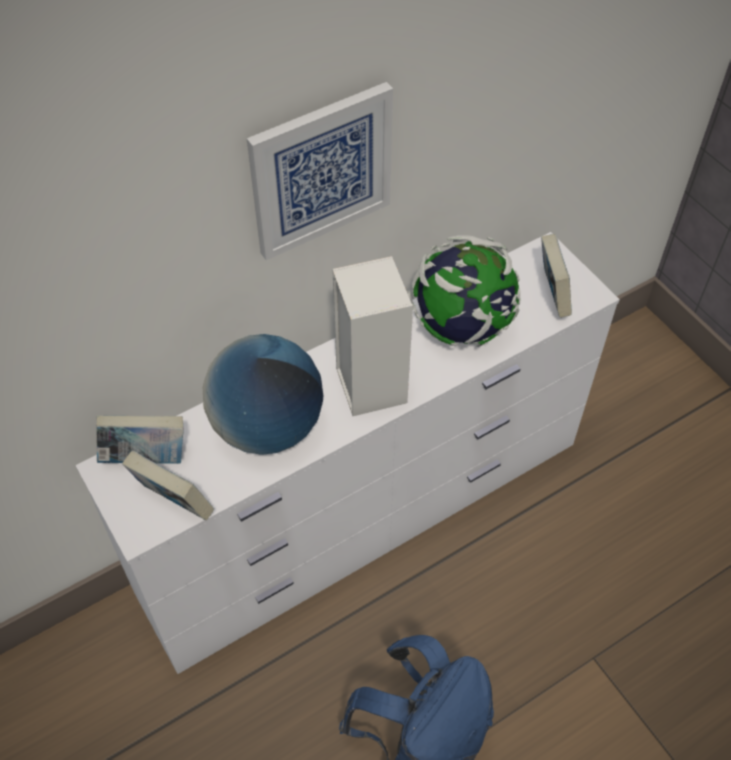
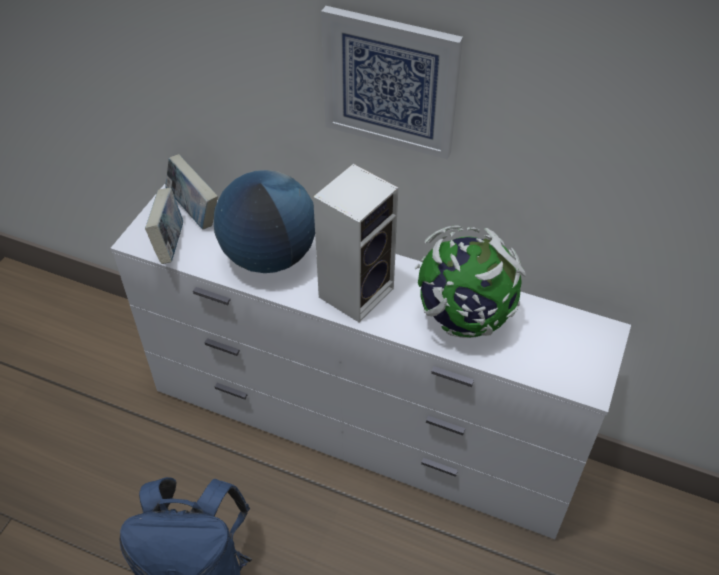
camera: 55 degrees right, 5 degrees down
(552, 295) = (560, 360): book -> none

